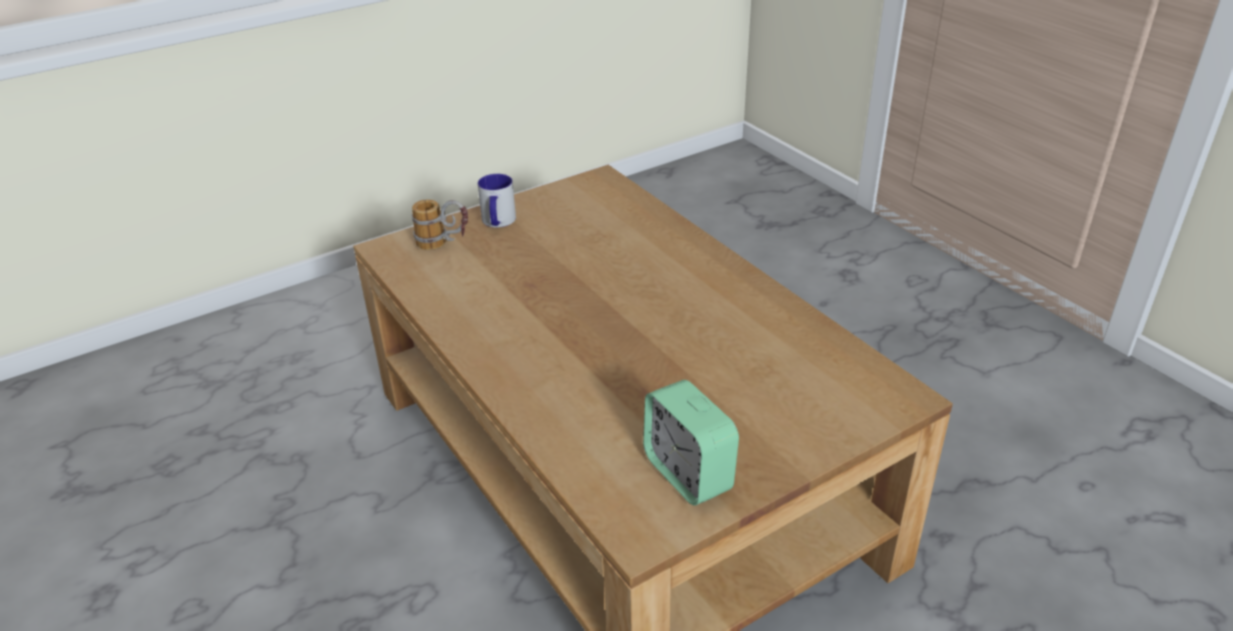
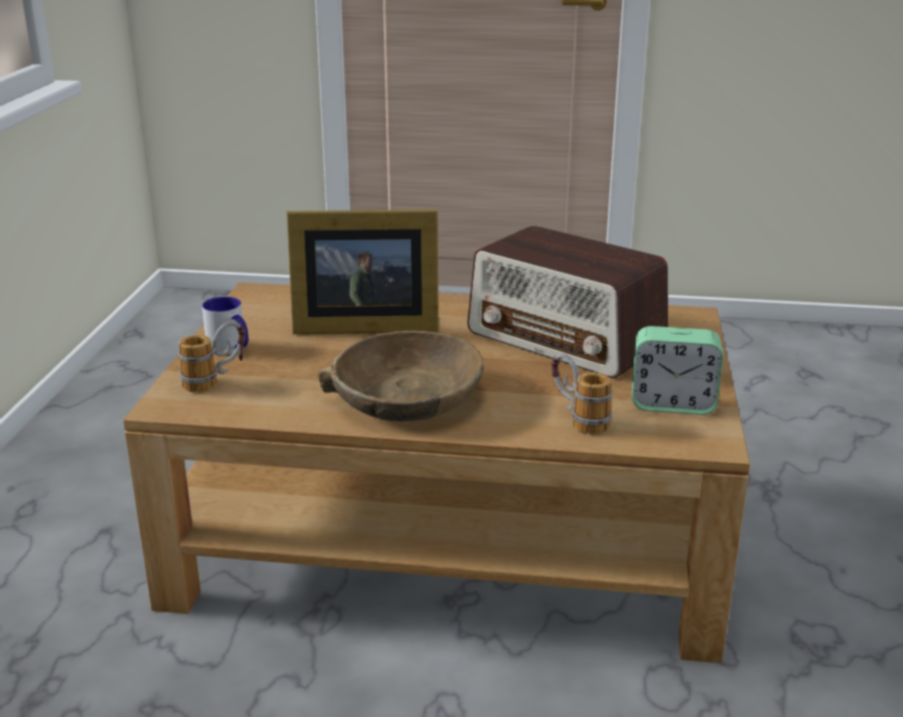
camera: 50 degrees left, 10 degrees down
(517, 332) = (406, 399): none -> brown bowl
(588, 432) = (577, 419): none -> mug
(611, 247) = (361, 325): none -> picture frame
(733, 352) = (566, 340): none -> radio

